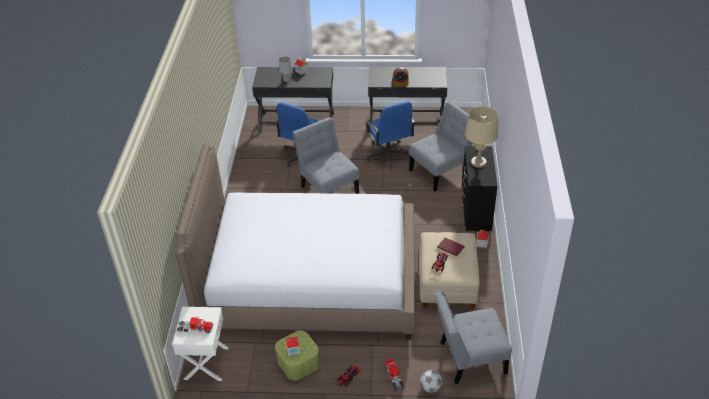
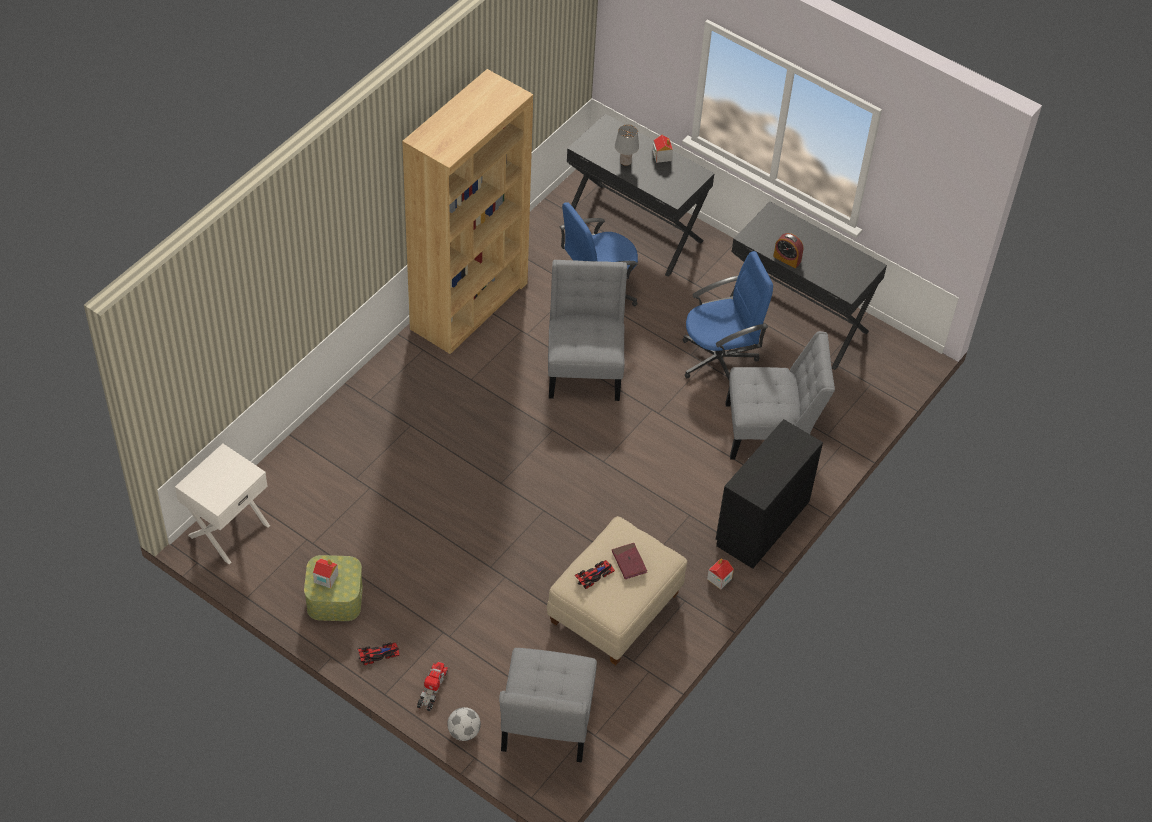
camera: 30 degrees right, 10 degrees up
(195, 328) = (214, 482): toy truck -> none
(245, 191) = (469, 305): none -> brown bookcase
(309, 281) = (440, 494): bed -> none
(388, 155) = (719, 360): blue office chair -> blue office chair turned 120 degrees counterclockwise
(468, 358) = (545, 726): grey chair -> grey chair turned 105 degrees counterclockwise
(478, 162) = (775, 458): beige table lamp -> none

